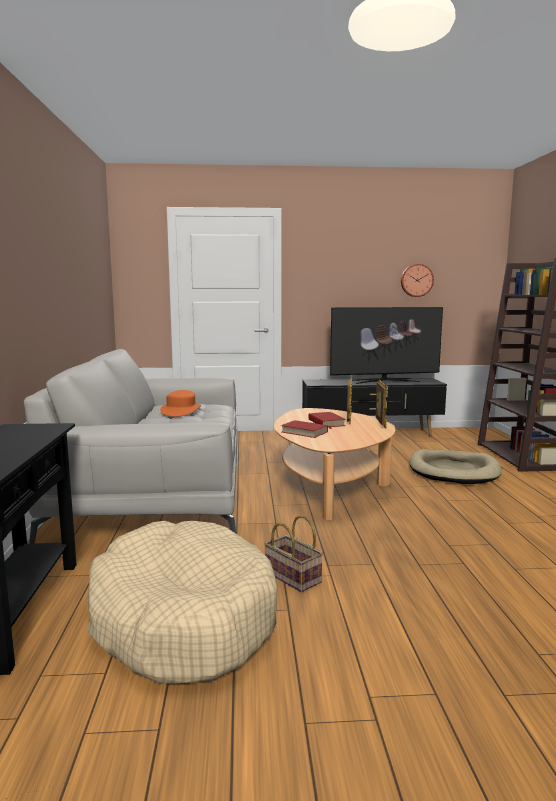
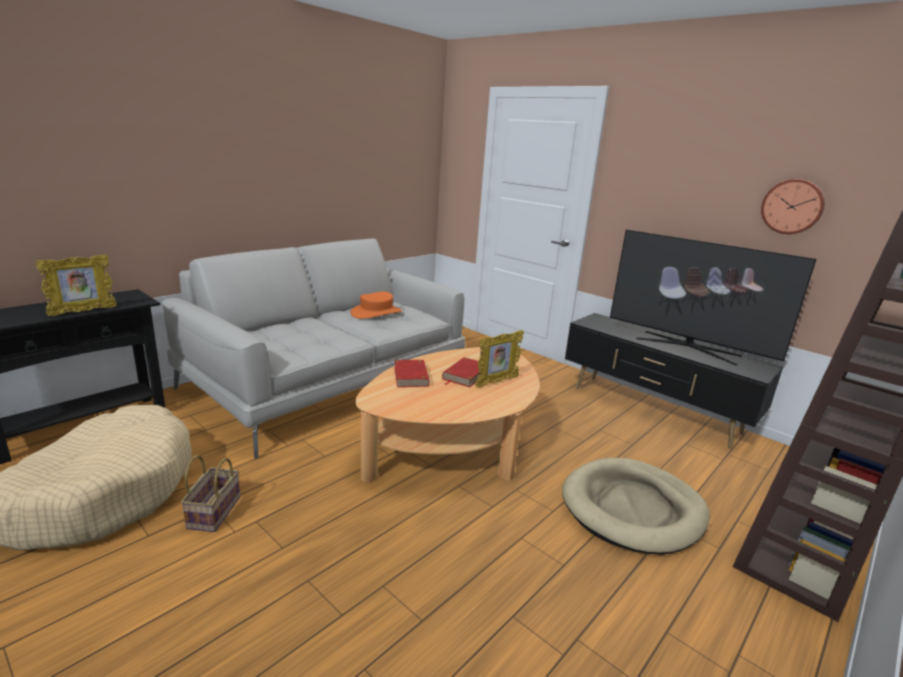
camera: 45 degrees right, 10 degrees up
(380, 424) = (511, 402): picture frame -> picture frame (83, 311)

